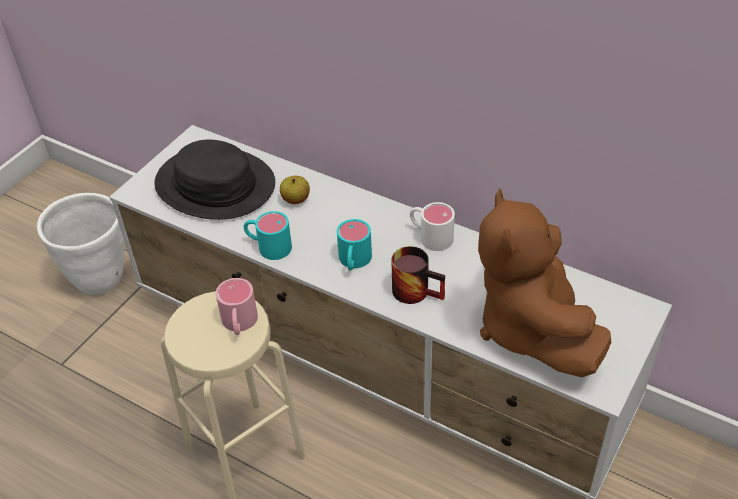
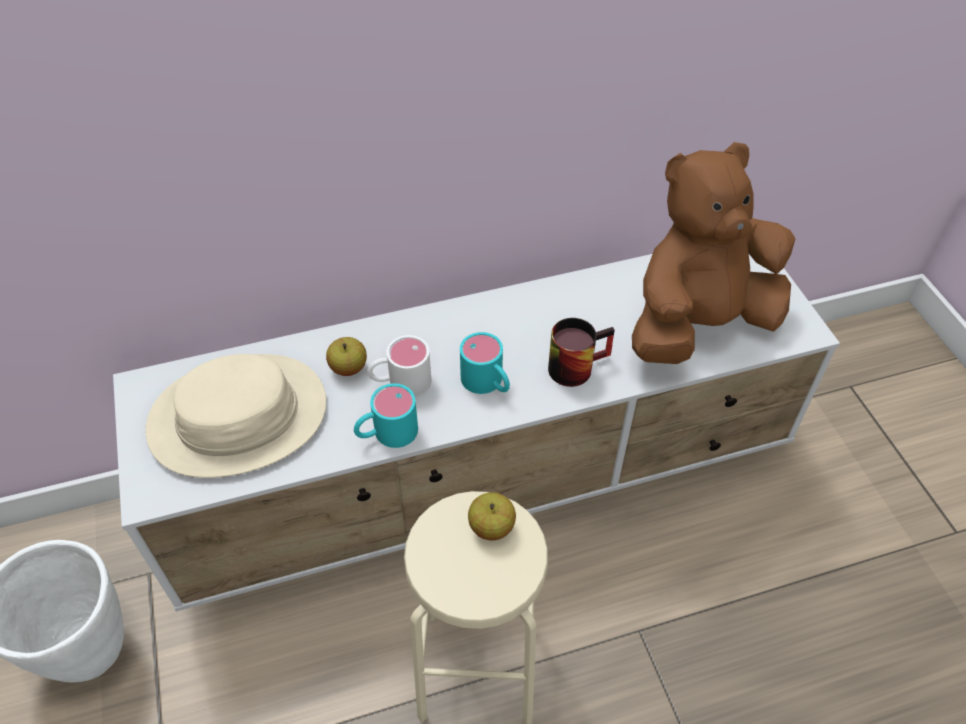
camera: 50 degrees left, 5 degrees up
(215, 185) = (238, 417): black hat -> beige hat
(239, 324) = (491, 527): pink mug -> apple
(430, 236) = (518, 309): white mug -> white mug (400, 382)
(531, 328) = (698, 324): brown plush toy -> brown plush toy turned 120 degrees clockwise

